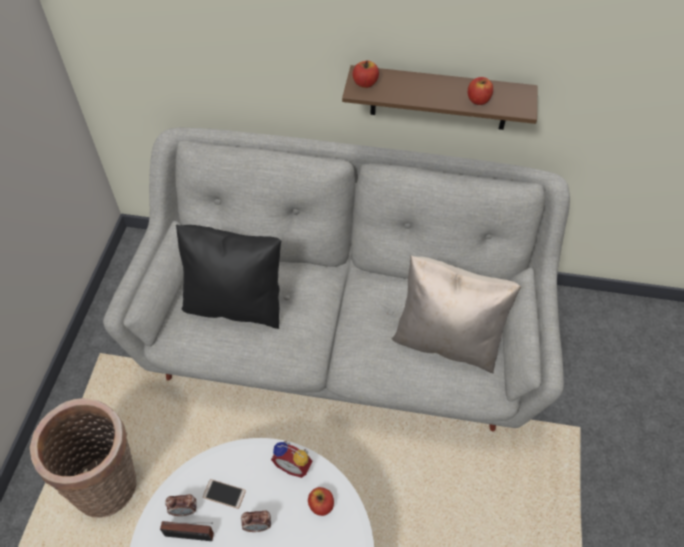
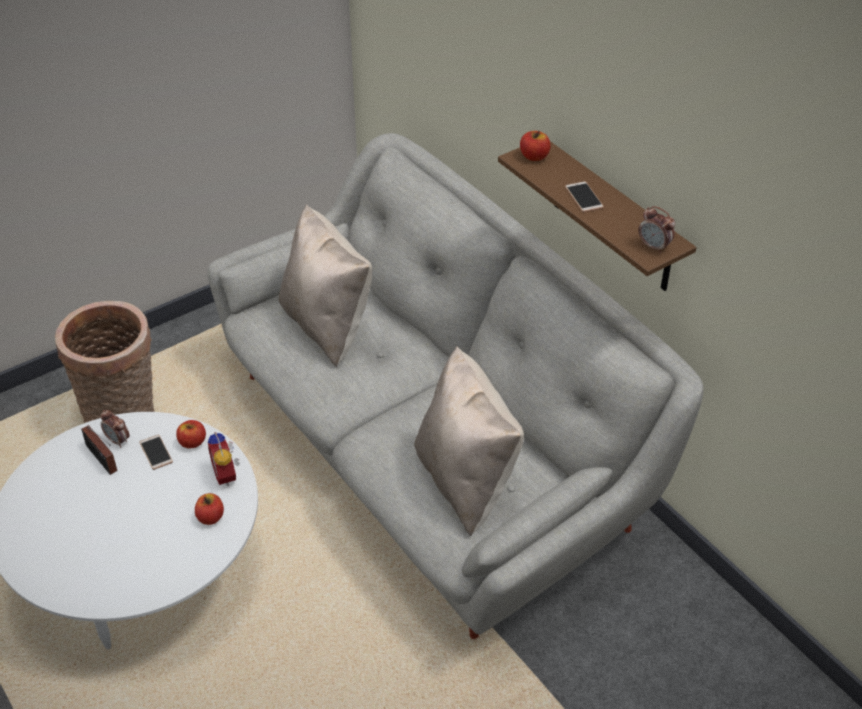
camera: 45 degrees right, 10 degrees down
(235, 303) = (327, 325): black pillow -> beige pillow
(258, 526) = (150, 492): alarm clock -> alarm clock (654, 247)
(434, 93) = (584, 197): none -> phone
(478, 100) = (616, 225): apple -> apple (192, 442)

